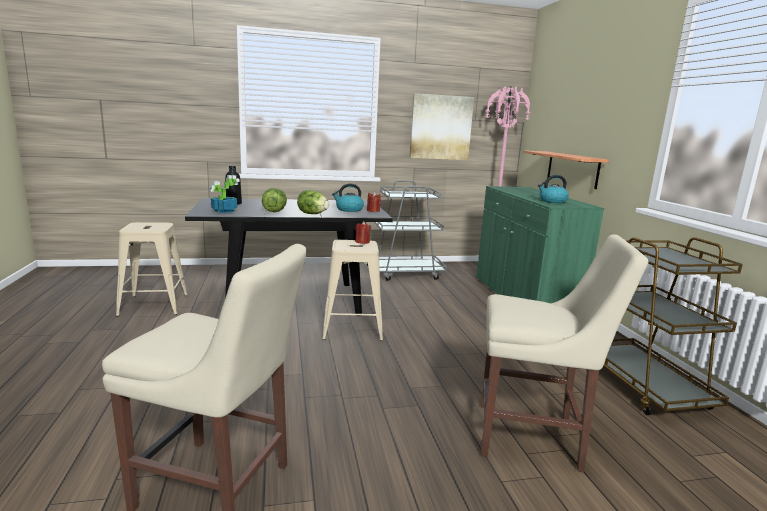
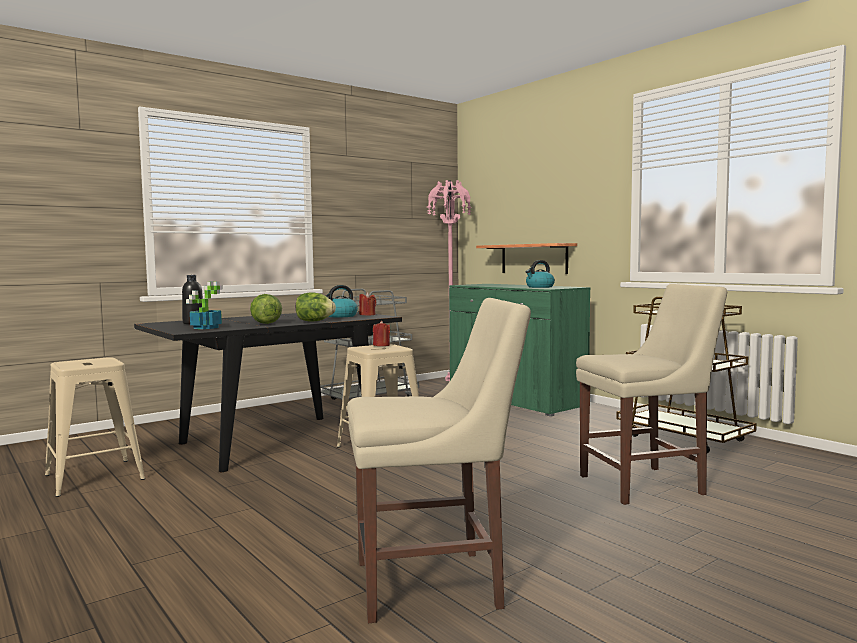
camera: 25 degrees left, 10 degrees down
(440, 127) = (379, 227): picture -> none

